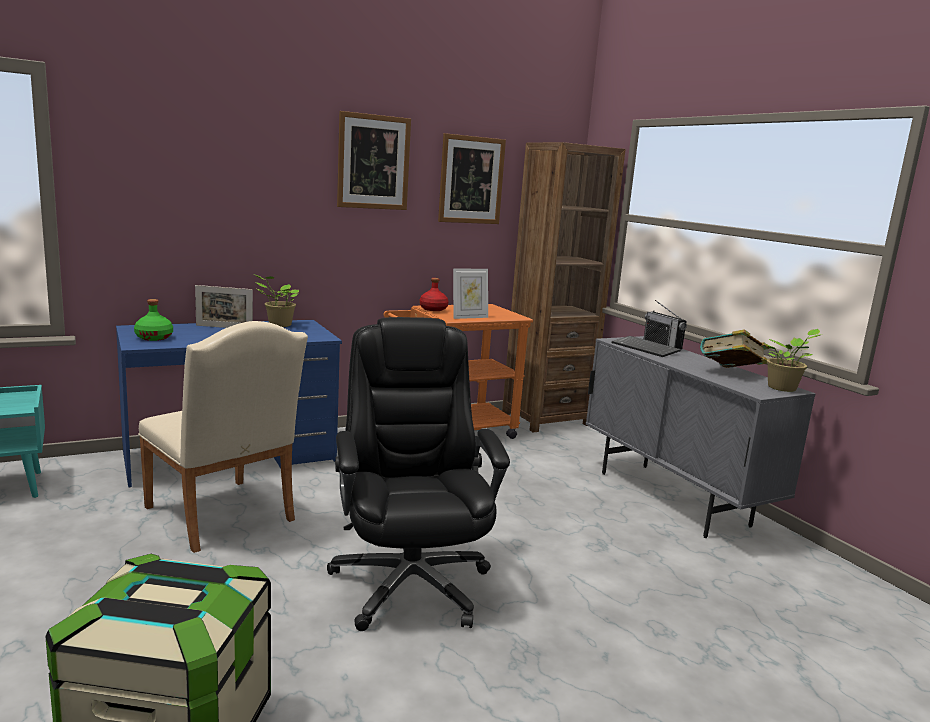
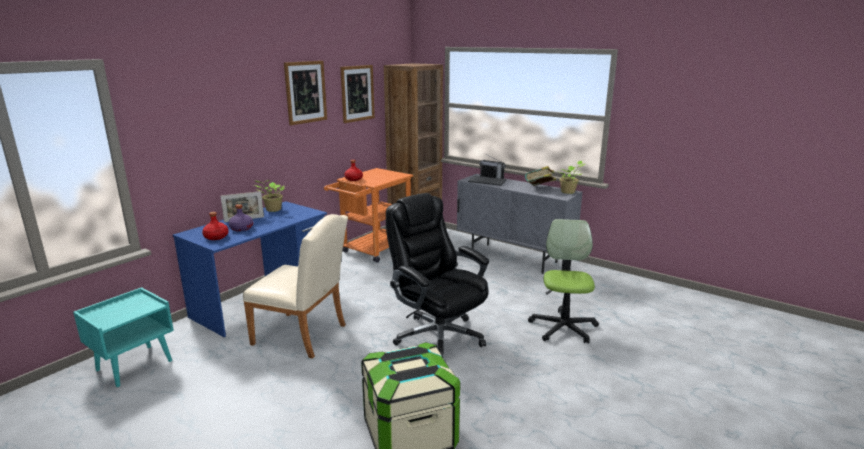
camera: 25 degrees left, 5 degrees up
(154, 337) = (216, 237): green bottle -> red bottle
(201, 335) = (241, 228): none -> purple bottle
(469, 317) = (380, 181): picture frame -> none
(657, 648) = (563, 328): none -> office chair

